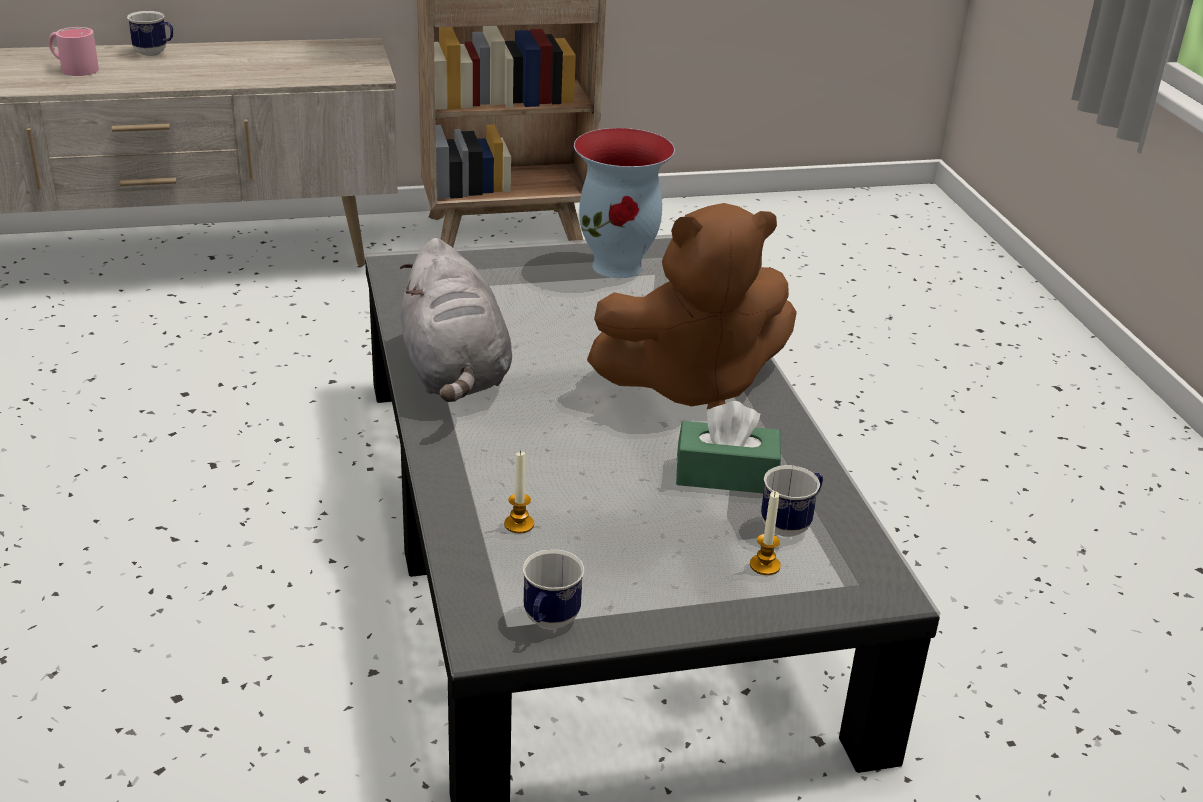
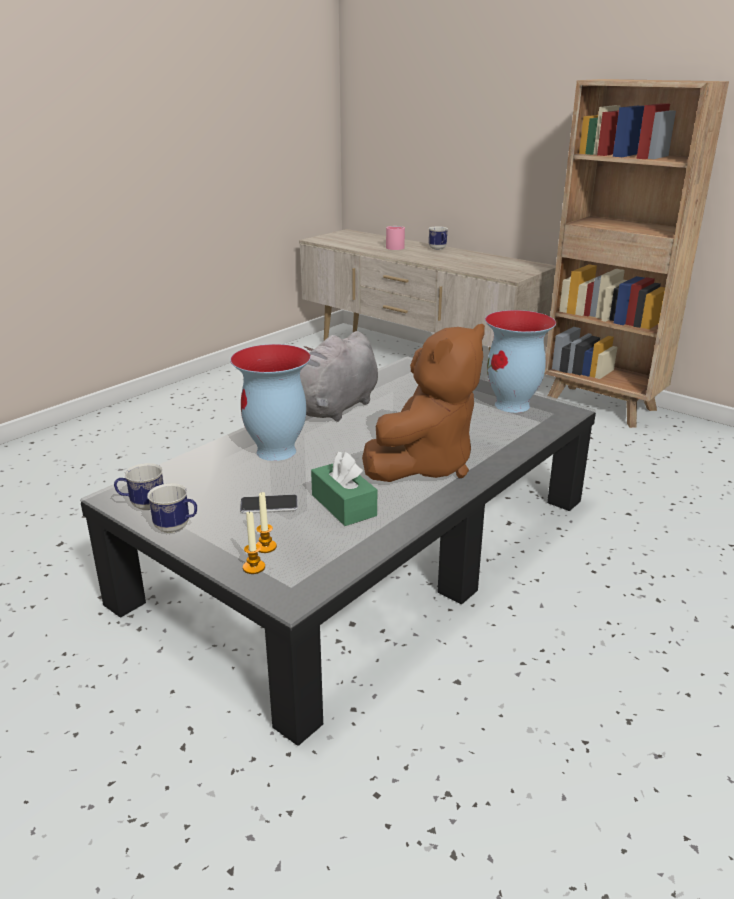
camera: 55 degrees right, 5 degrees down
(519, 524) = (219, 469): candle -> candle (254, 567)
(525, 462) = (277, 452): none -> vase
(665, 524) = (269, 505): none -> phone
(692, 384) = (424, 465): brown plush toy -> brown plush toy turned 90 degrees counterclockwise
(791, 524) = (320, 541): mug -> mug (177, 528)

